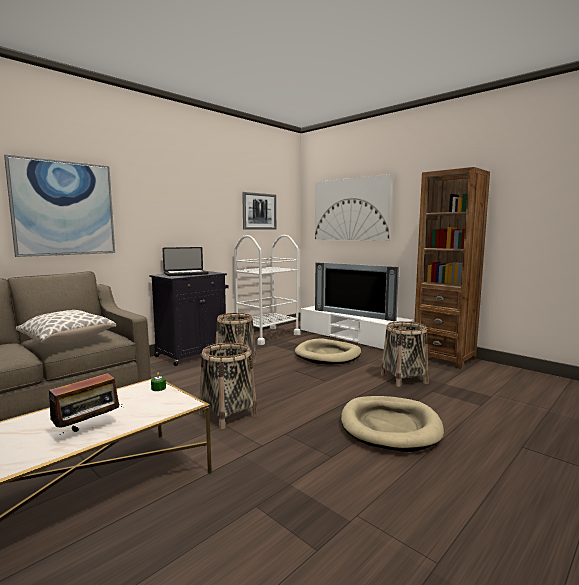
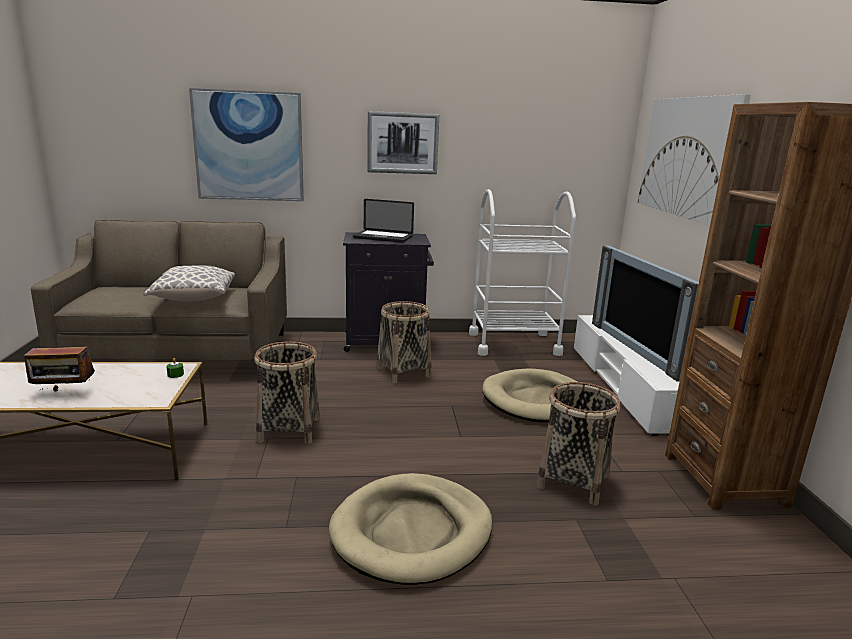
camera: 40 degrees right, 10 degrees up
(259, 211) = (539, 150): picture -> picture (402, 143)

